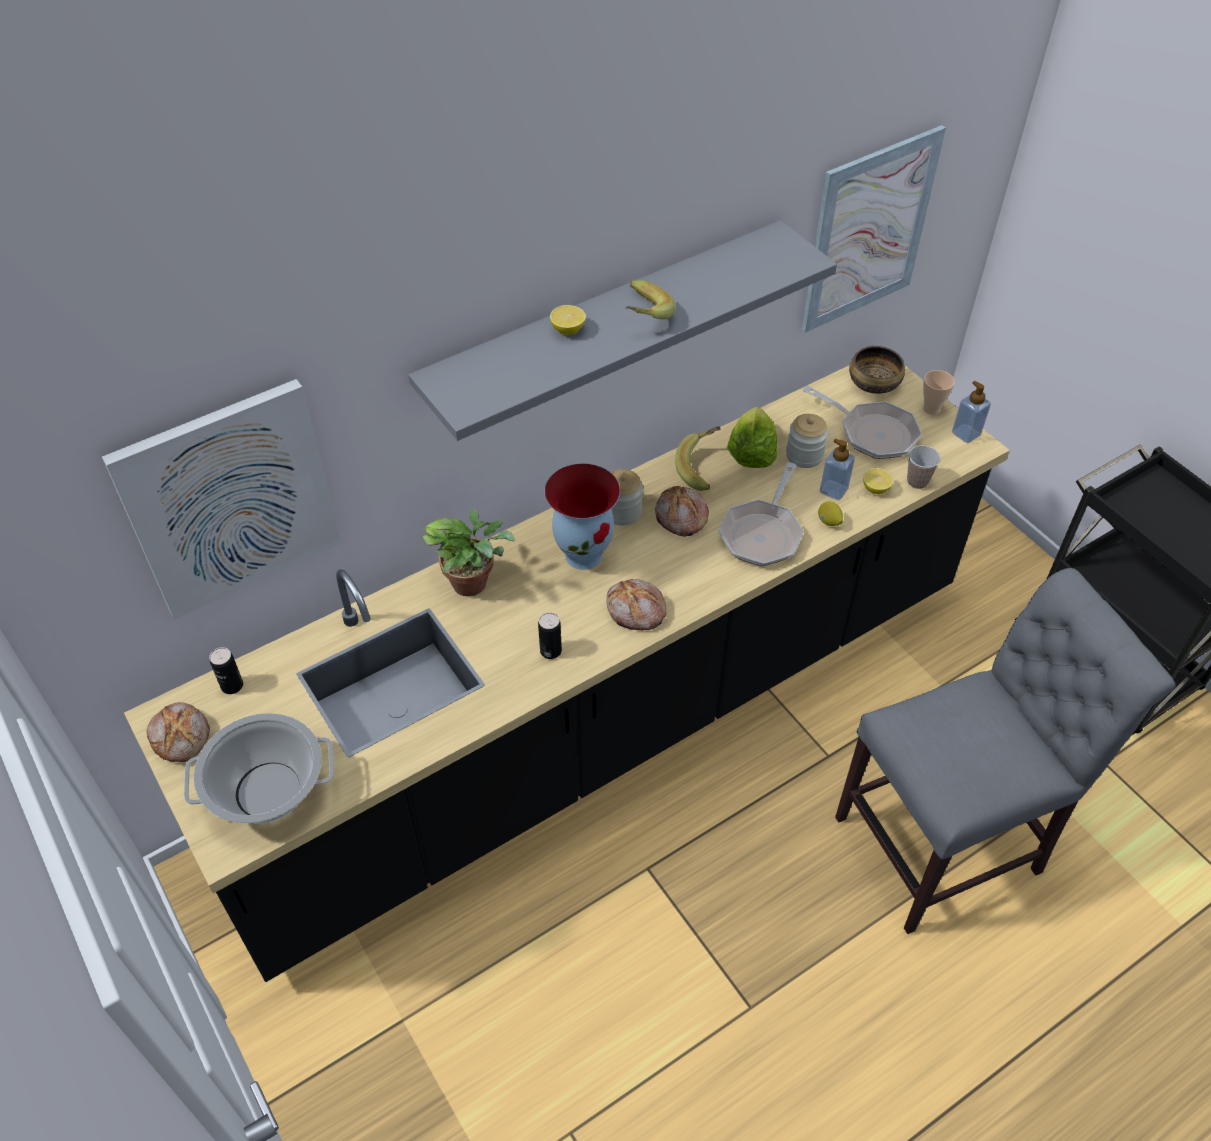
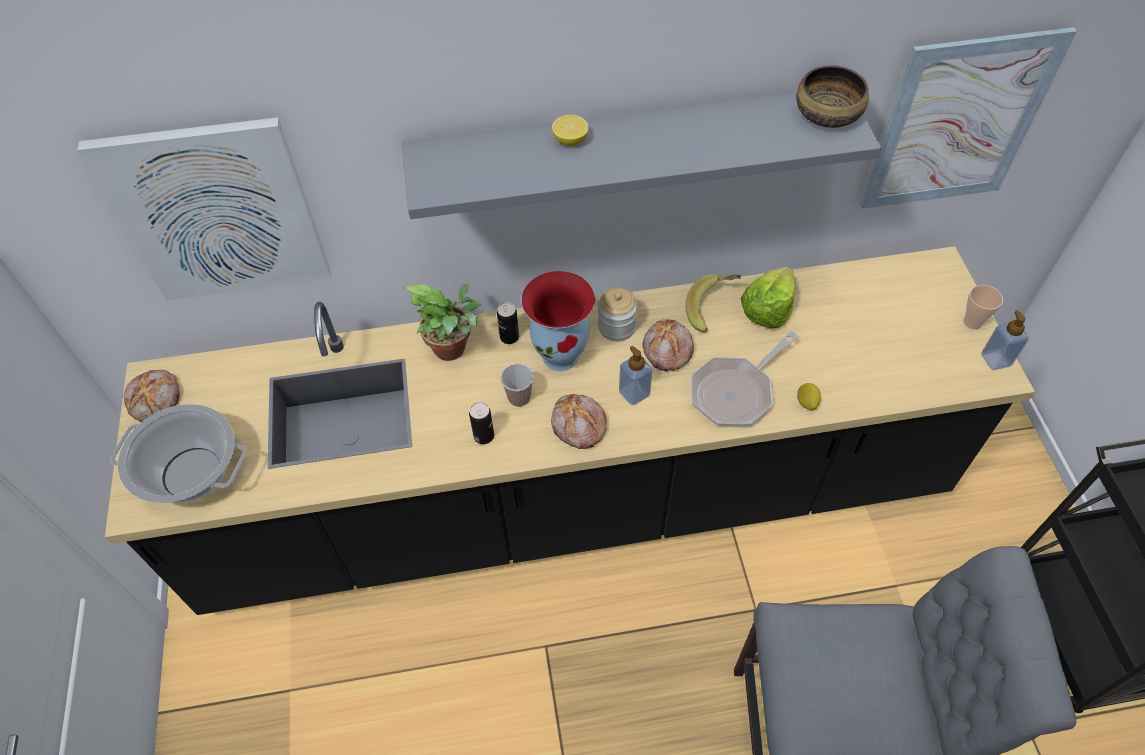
camera: 25 degrees right, 5 degrees up
(232, 685) = (216, 370): can -> can (509, 337)
(640, 315) = (648, 146): banana -> none
(804, 455) = (817, 328): jar -> none
(833, 490) = (827, 373): soap dispenser -> soap dispenser (634, 393)
(872, 433) = (897, 328): frying pan -> none
(874, 382) = (926, 278): bowl -> bowl (828, 114)
(875, 488) = (871, 385): lemon -> none
(917, 481) = (918, 392): cup -> cup (519, 398)

